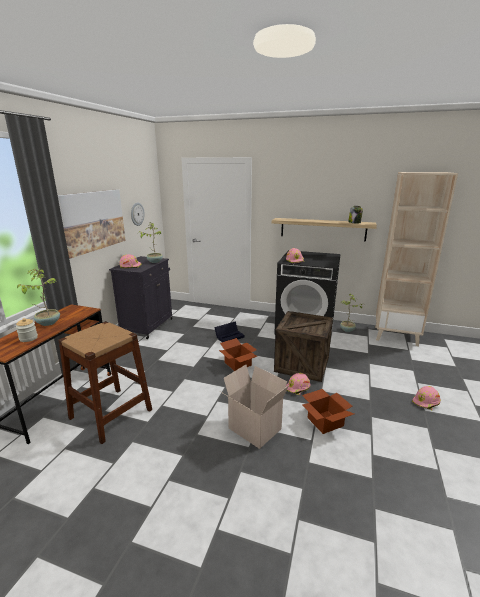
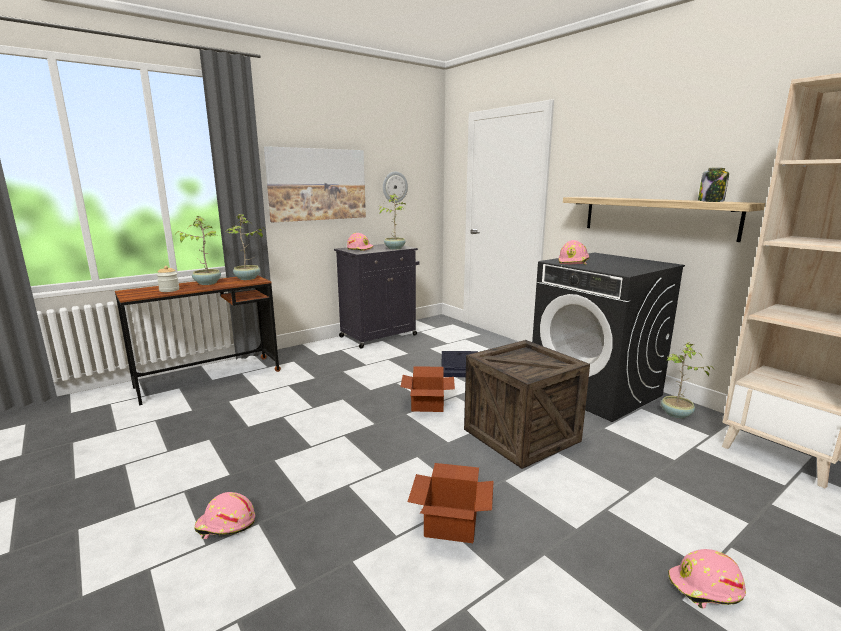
camera: 35 degrees right, 5 degrees down
(74, 310) = (247, 278): none -> potted plant
(111, 414) = (229, 406): brown stool -> none
(253, 429) = (339, 484): cardboard box -> none
(298, 388) = (471, 462): pink hard hat -> pink hard hat (225, 525)

